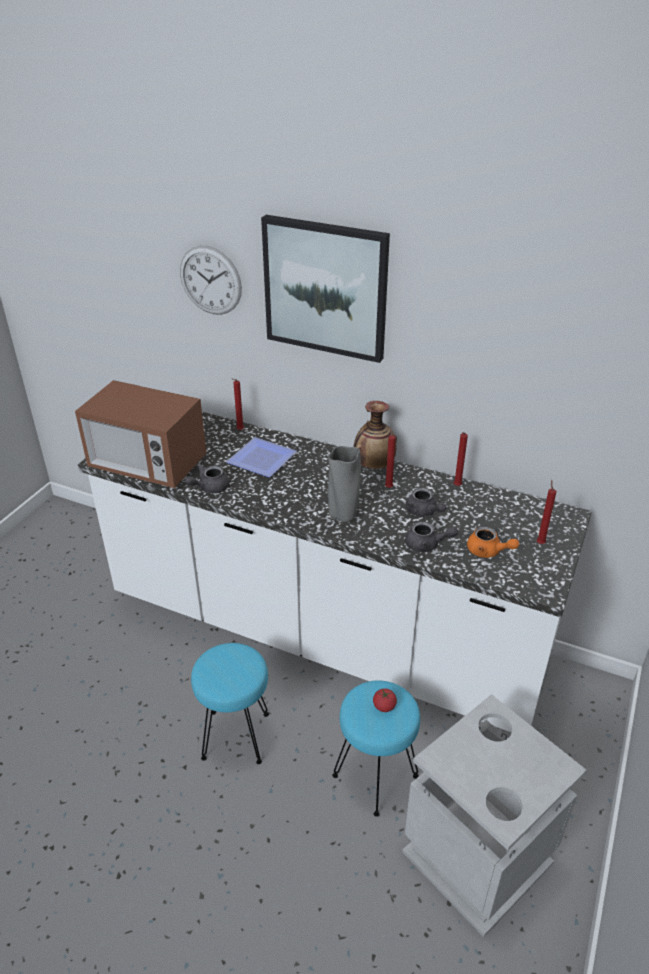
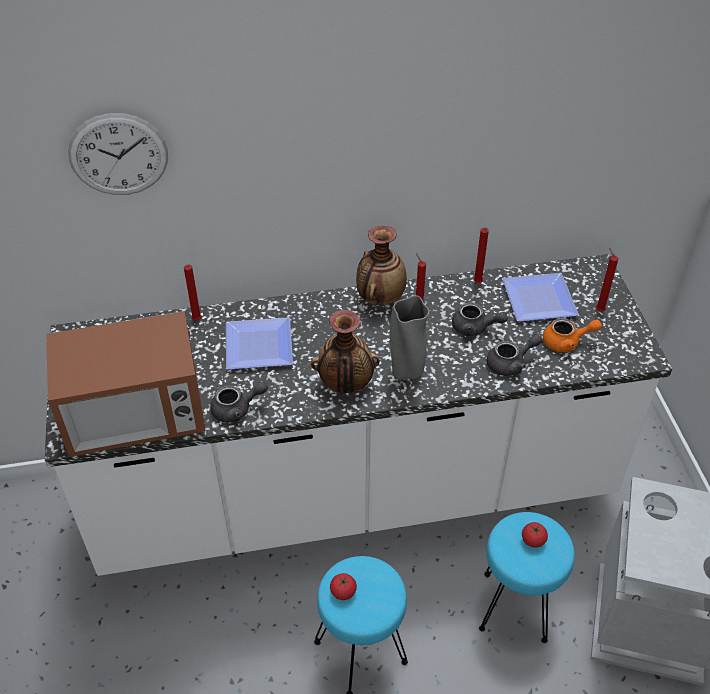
camera: 35 degrees left, 10 degrees up
(209, 487) = (237, 409): grey teapot -> grey teapot turned 120 degrees counterclockwise
(216, 661) = (343, 592): none -> tomato
(293, 504) = (345, 384): none -> vase
(326, 288) = (290, 120): picture -> none
(498, 515) = (540, 298): none -> plate

